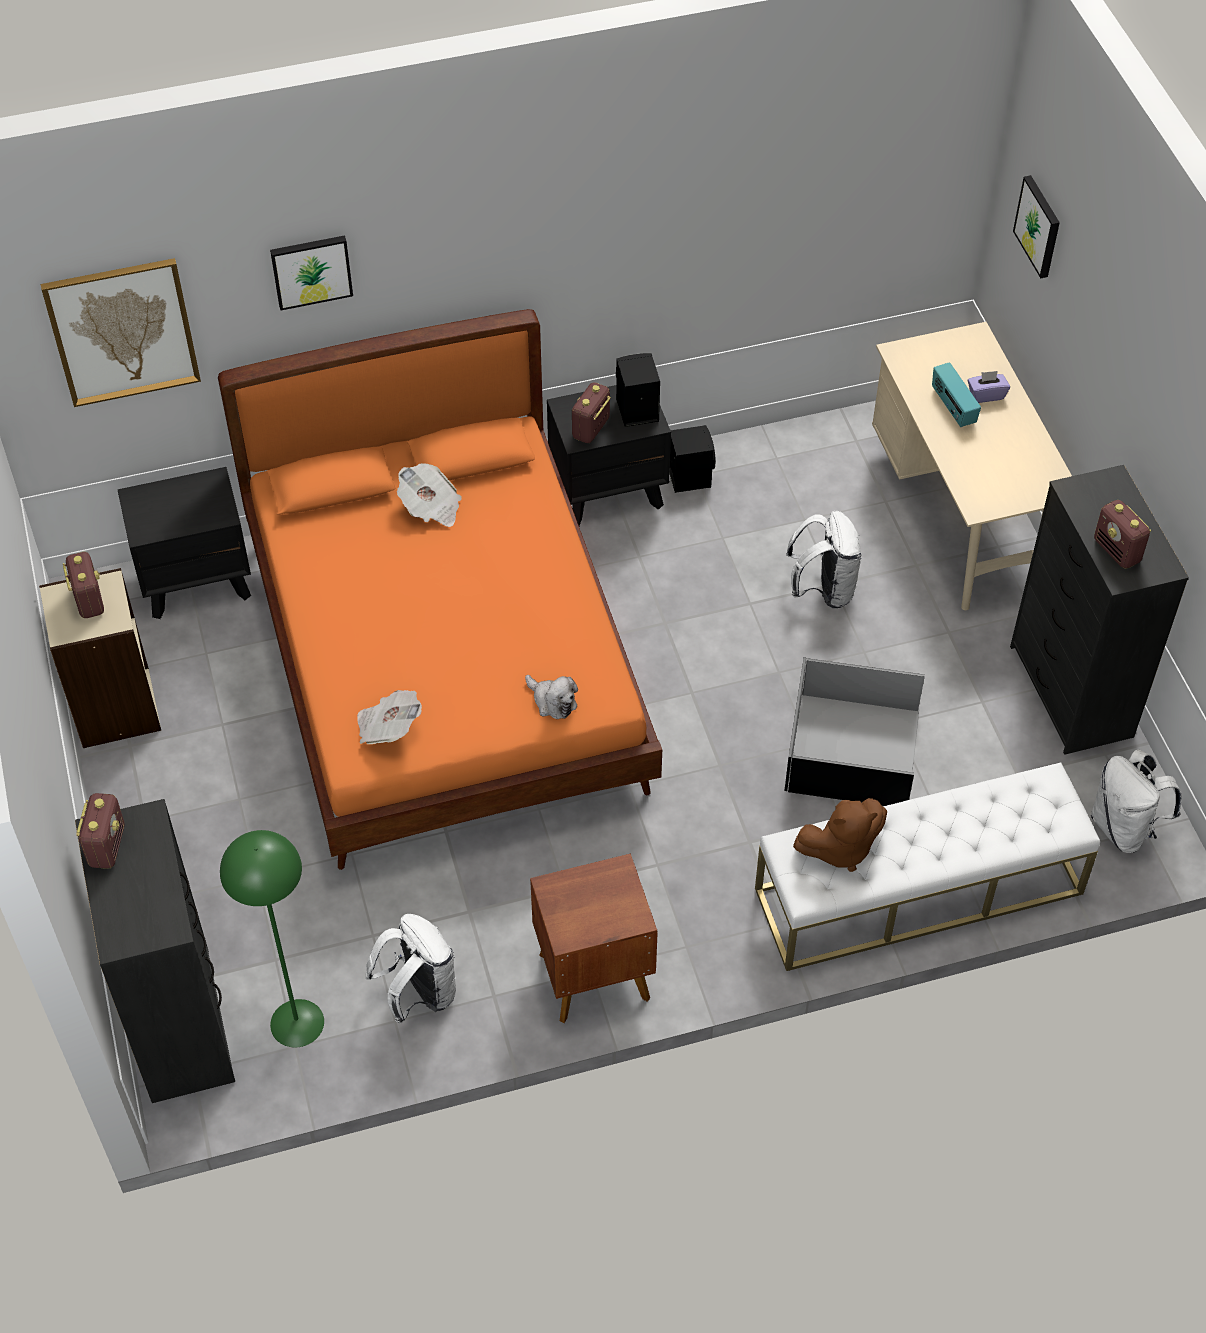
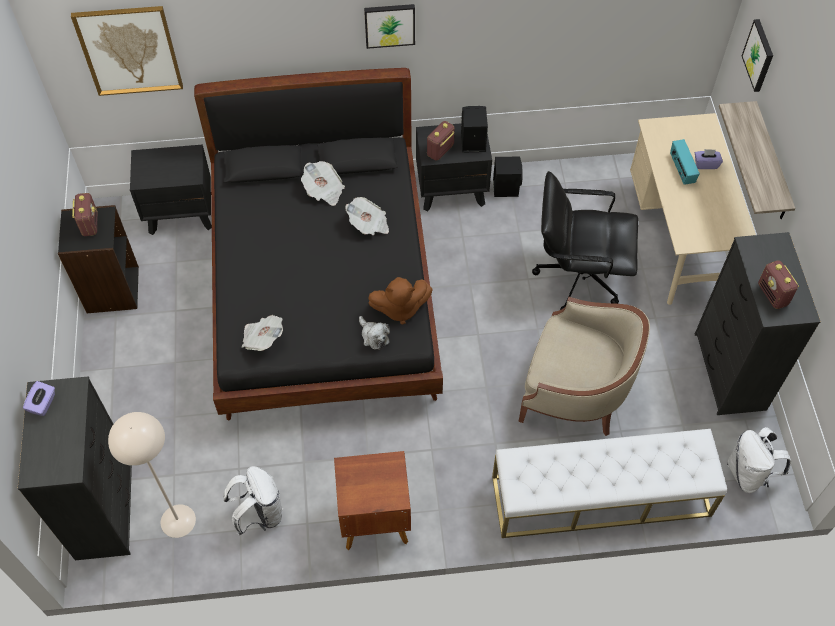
camera: 10 degrees right, 5 degrees up
(107, 845) = (43, 404): radio -> purple tissue box
(114, 708) = (112, 289): beige bookcase -> black bookcase
(296, 1023) = (177, 520): green floor lamp -> beige floor lamp
(311, 270) = (257, 25): picture -> picture (389, 24)
(447, 666) = (324, 292): orange bed -> black bed
(509, 546) = (368, 224): none -> newspaper
(823, 589) = (578, 276): white backpack -> black office chair
(840, 848) = (547, 467): brown plush toy -> brown plush toy (399, 308)
(852, 752) = (575, 391): black storage box -> beige armchair
(1081, 376) = (770, 164): none -> shelf

